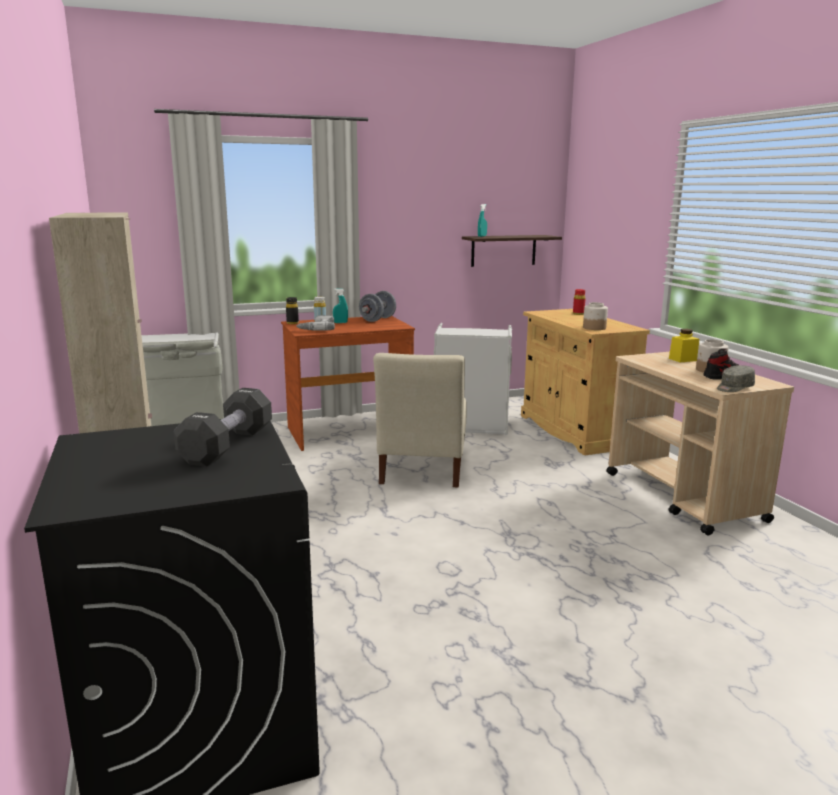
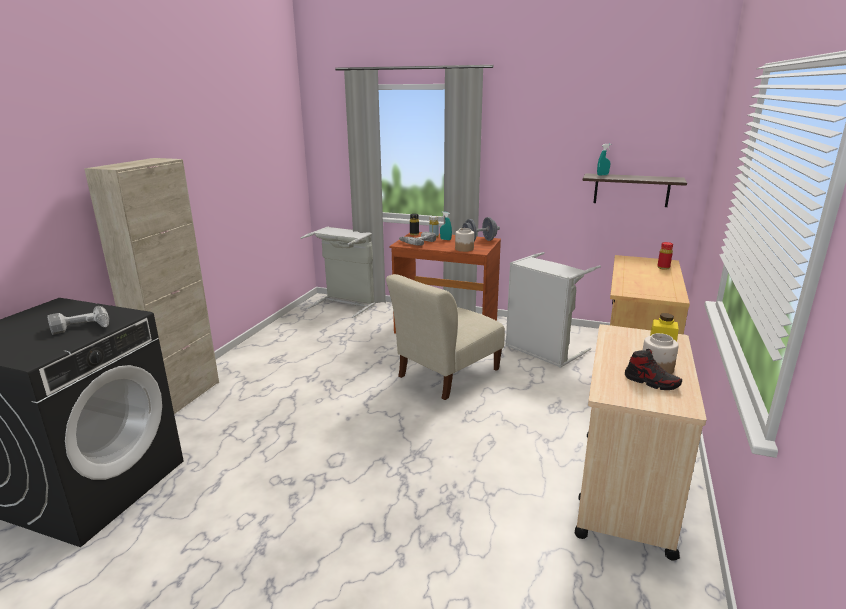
camera: 40 degrees right, 5 degrees up
(227, 446) = (81, 328): black dumbbell -> power drill
(594, 328) = (632, 288): jar -> jar (464, 249)
(734, 388) = (623, 397): grey cap -> none

